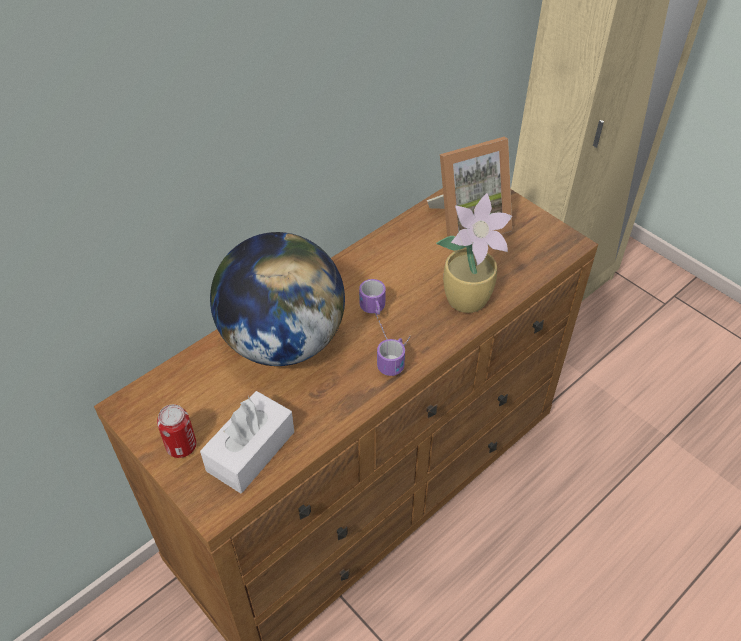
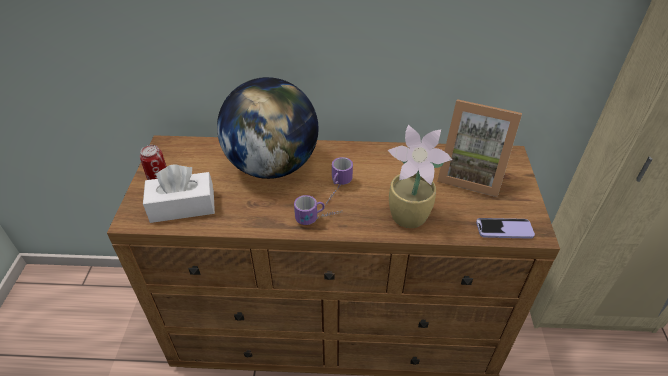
camera: 45 degrees right, 5 degrees down
(547, 256) = (504, 229): none -> phone

